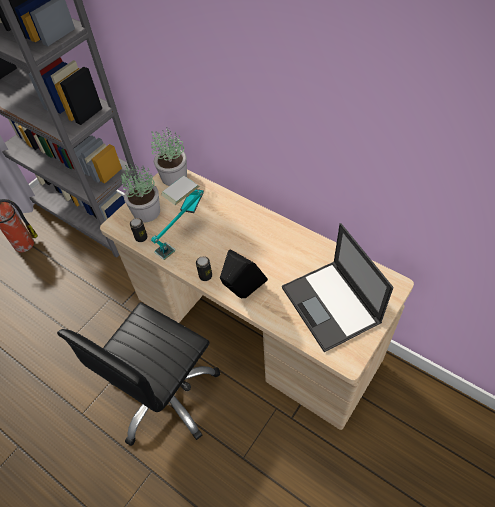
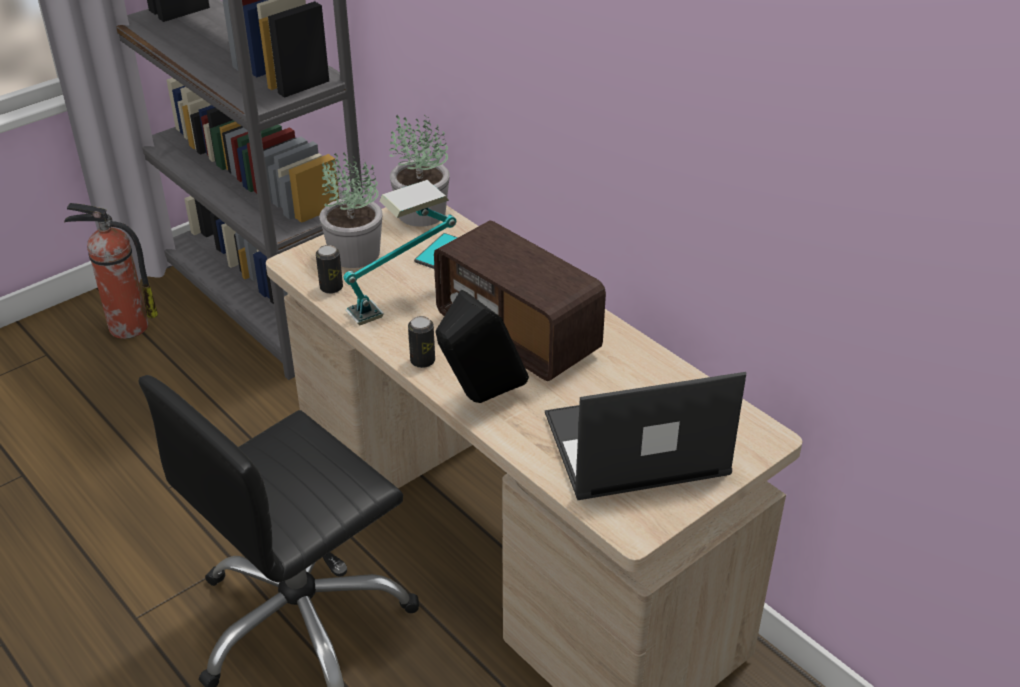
camera: 10 degrees right, 15 degrees down
(250, 247) = (518, 335): none -> radio
(331, 306) = (633, 445): laptop -> laptop turned 90 degrees clockwise

